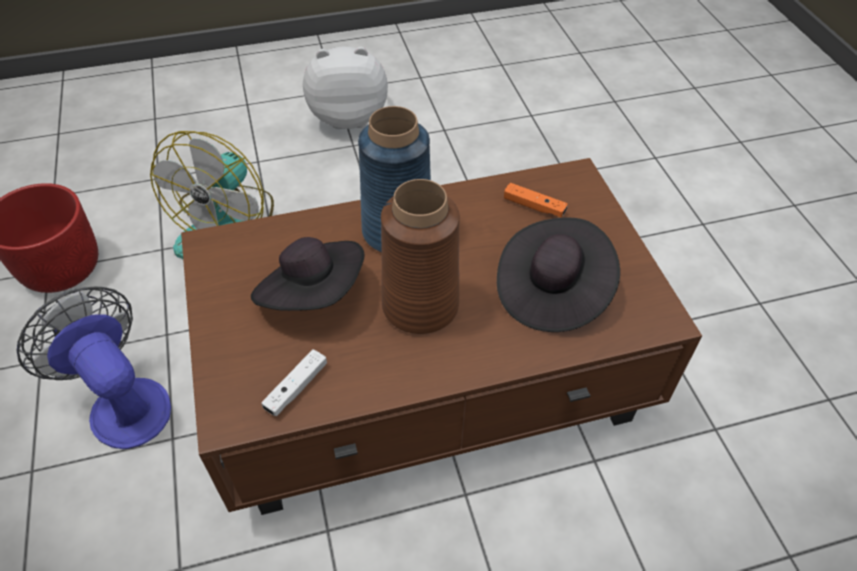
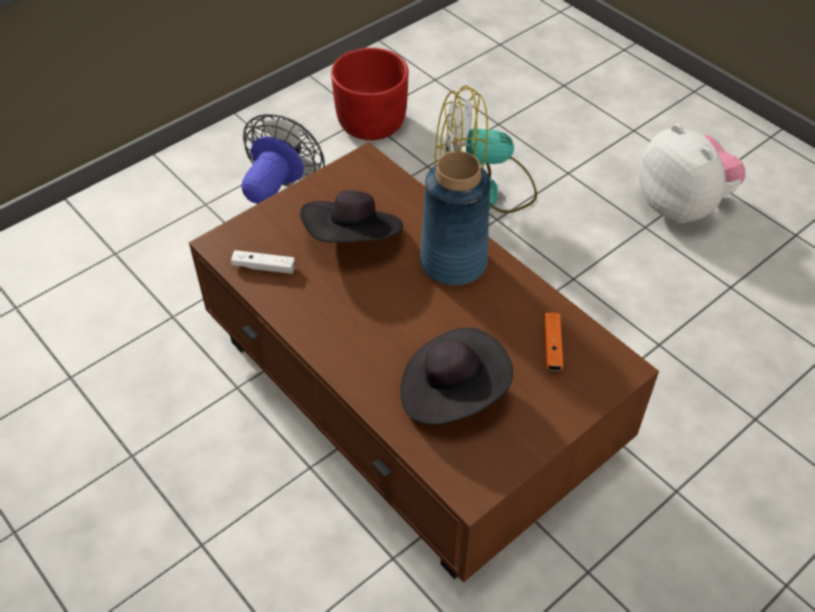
camera: 65 degrees right, 0 degrees up
(420, 306) = (381, 308): brown vase -> none

